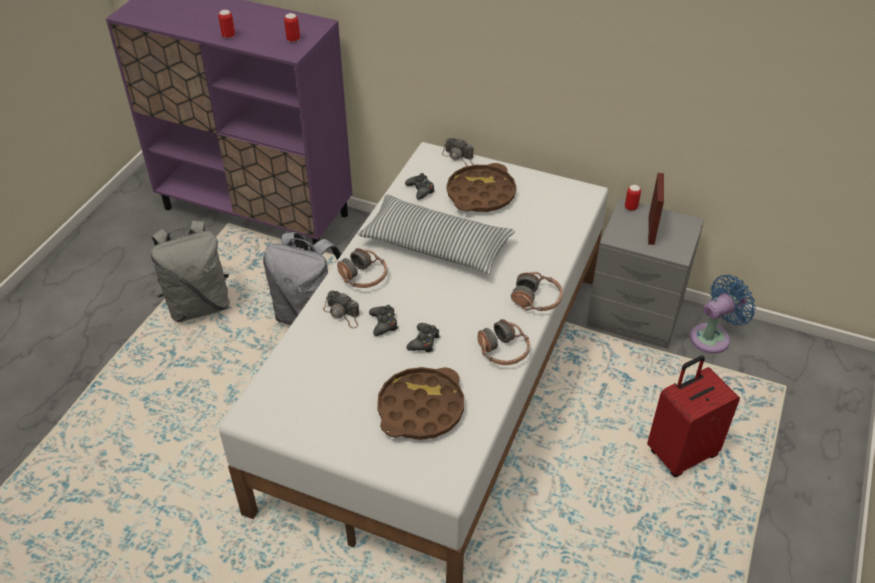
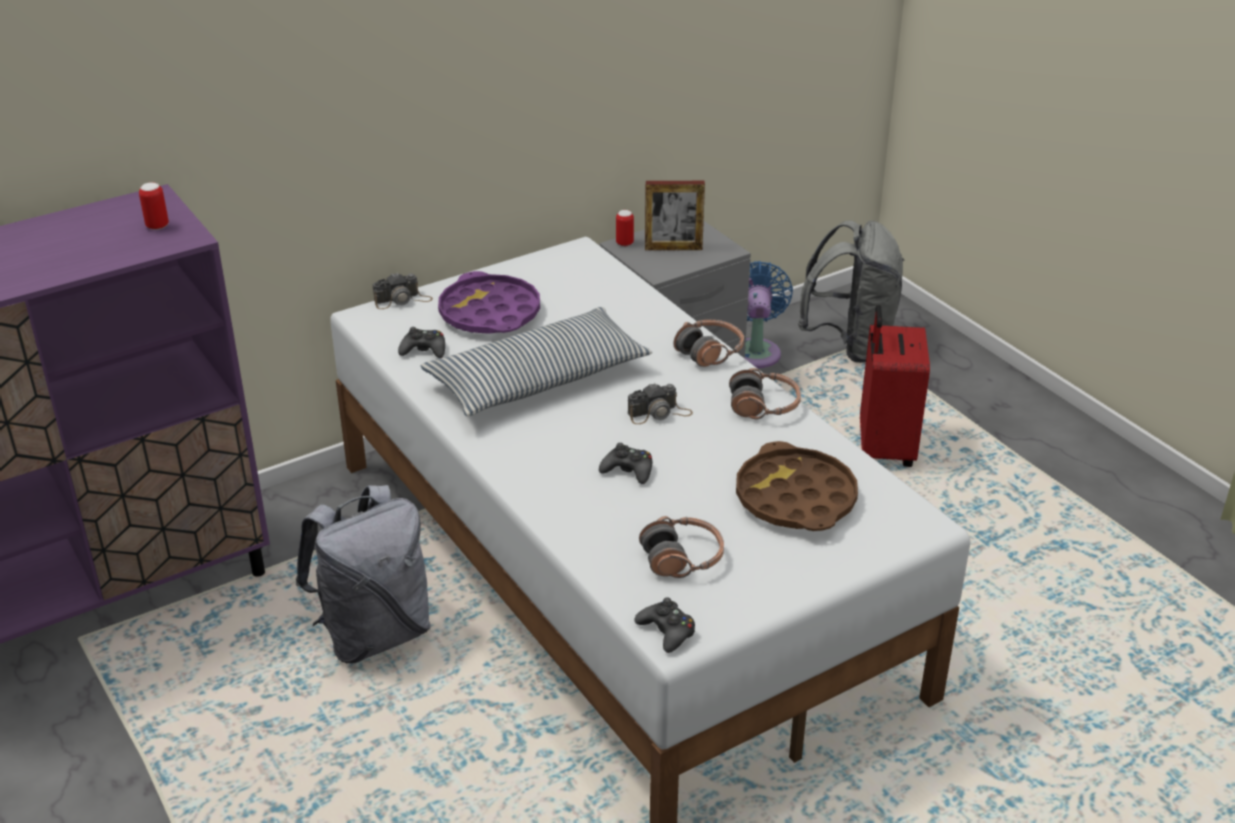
camera: 55 degrees left, 10 degrees down
(199, 305) = (211, 740): grey backpack -> grey backpack (850, 345)
(228, 36) = (58, 268): can -> none
(342, 314) = (576, 495): camera -> camera (659, 413)
(363, 277) = (528, 454): headphones -> headphones (682, 558)
(424, 341) = (691, 453): black game controller -> black game controller (667, 631)
(480, 194) = (489, 313): brown tray -> purple tray
(651, 230) = (673, 248): picture frame -> picture frame turned 135 degrees clockwise

